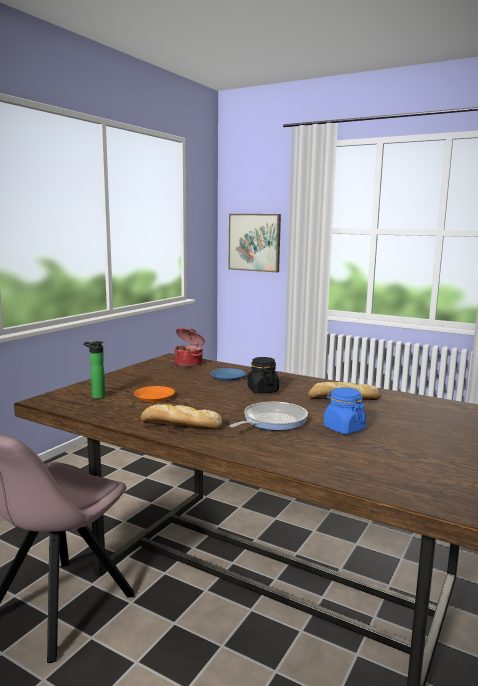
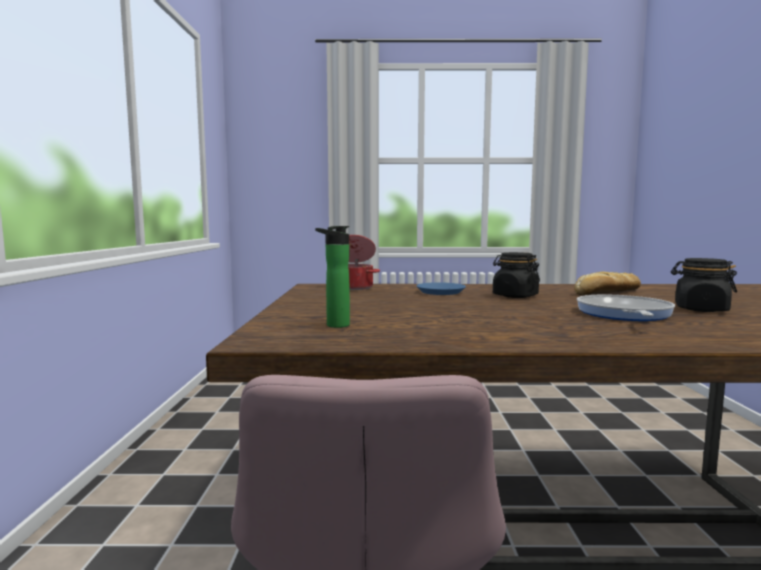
camera: 30 degrees left, 5 degrees down
(154, 397) = (419, 315): orange plate -> none
(179, 425) = (551, 333): bread -> none
(254, 242) = (279, 176): picture -> none
(343, 428) = (700, 309): blue jar -> black jar

